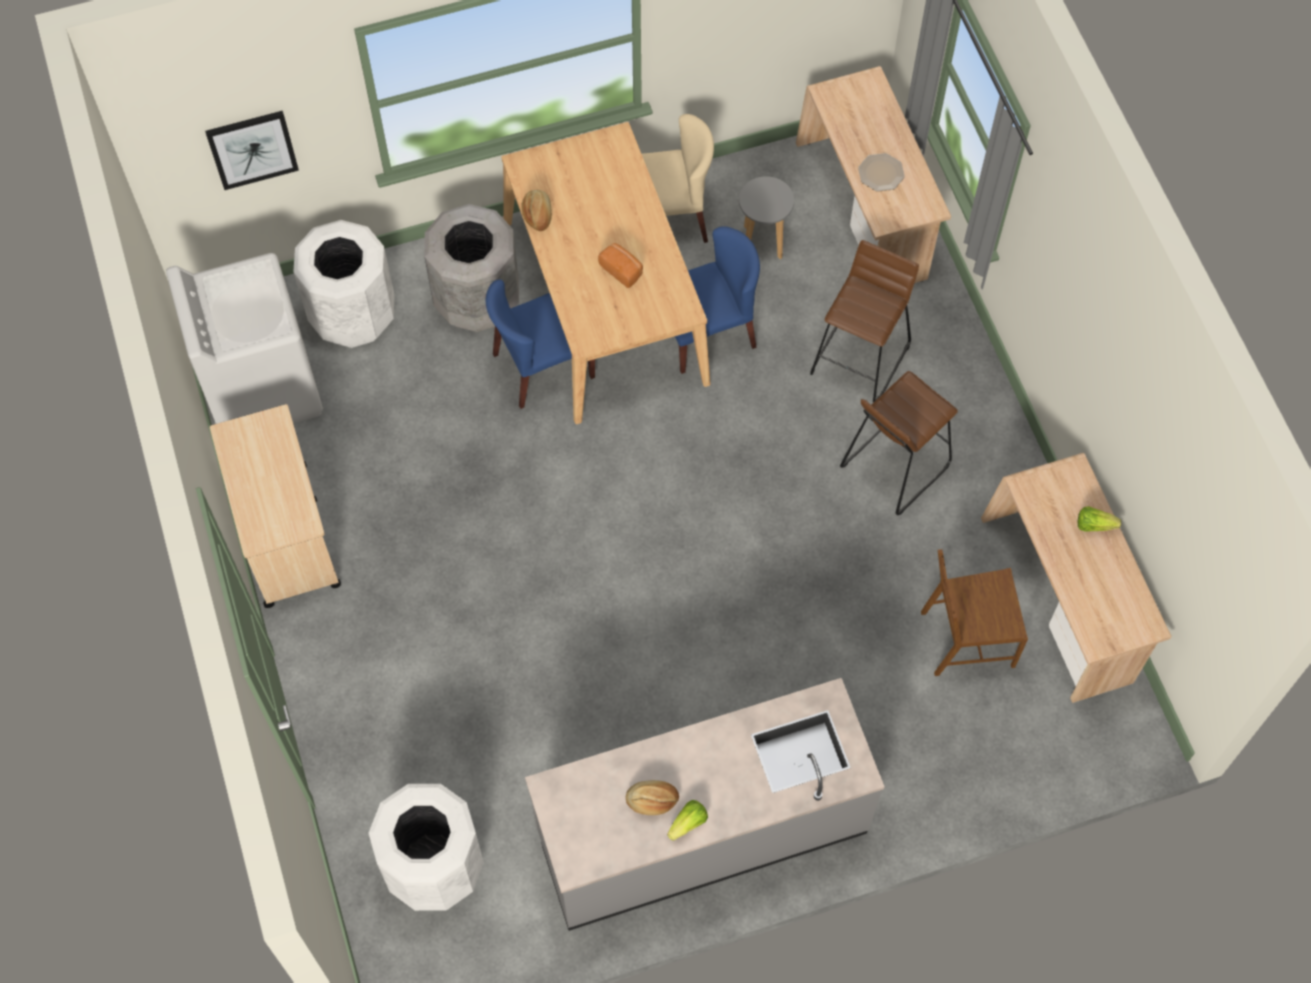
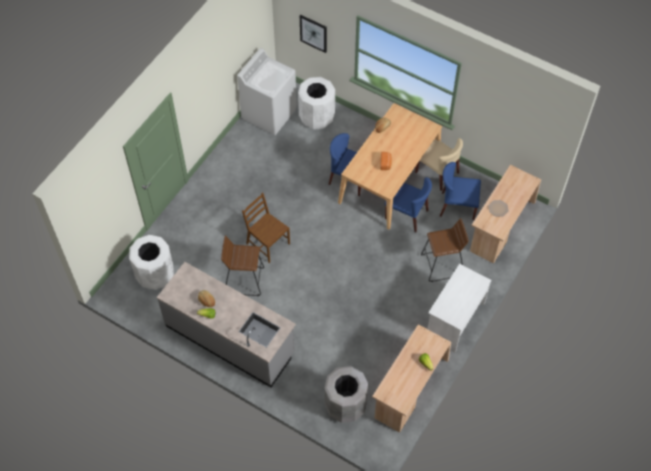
camera: 50 degrees right, 5 degrees down
(286, 534) = (227, 156): beige cart -> none
(477, 299) = (355, 145): grey trash can -> grey trash can (345, 405)
(762, 242) = (457, 206): grey stool -> blue chair
(894, 466) = (411, 303): brown stool -> brown stool (244, 280)
(966, 638) = (368, 369): brown chair -> brown chair (267, 243)
(985, 425) = (454, 320): none -> white desk

